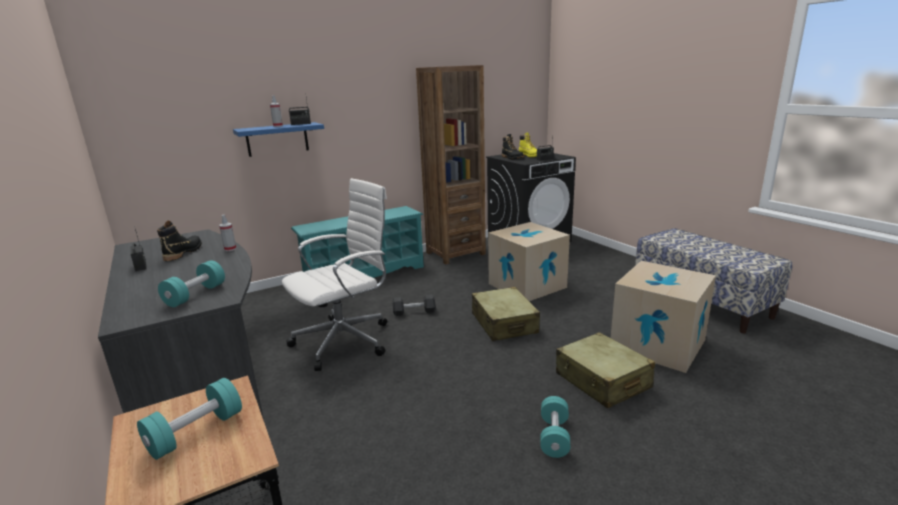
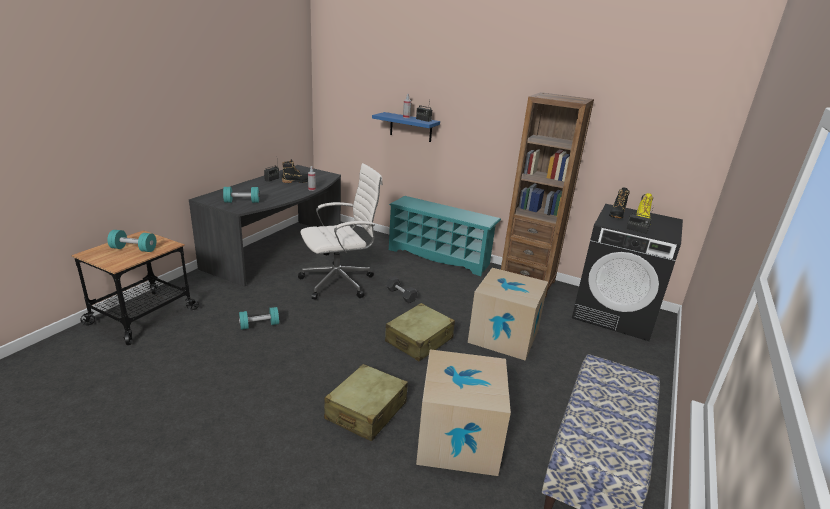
camera: 55 degrees right, 5 degrees up
(346, 340) = (339, 282): white office chair -> white office chair turned 45 degrees counterclockwise
(554, 436) = (278, 398): turquoise dumbbell -> turquoise dumbbell (259, 325)

